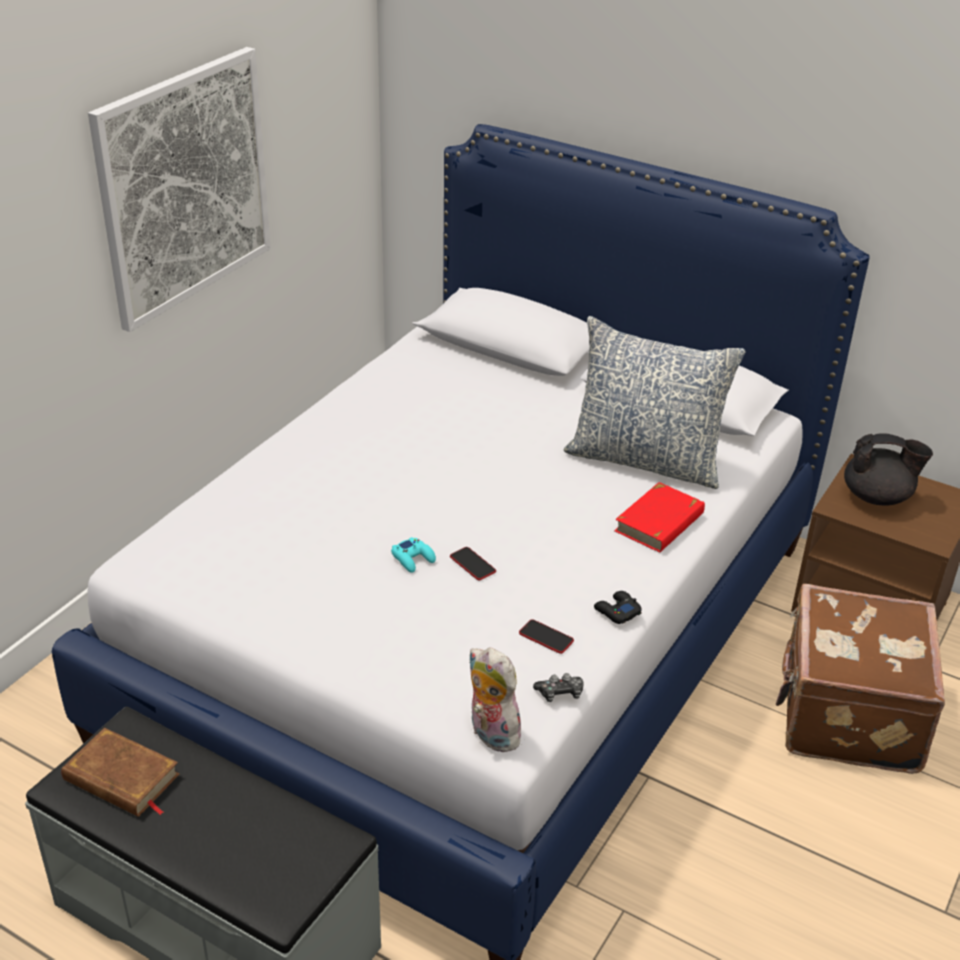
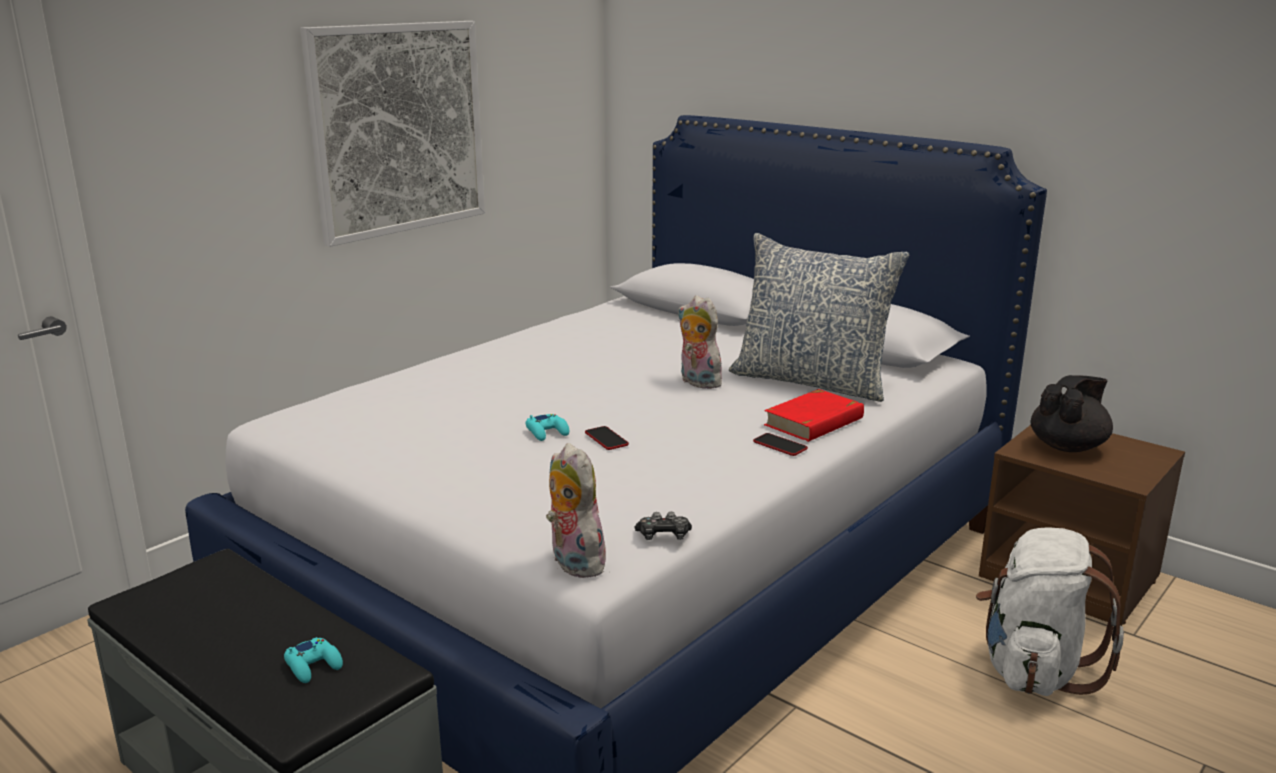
camera: 10 degrees right, 15 degrees down
(121, 778) = (189, 601): brown book -> none
(269, 841) = (314, 665): none -> turquoise game controller
(536, 469) = (697, 382): none -> plush toy
(546, 637) = (663, 493): phone -> phone (780, 445)
(617, 611) = (748, 480): black game controller -> none
(846, 714) = (1034, 669): brown suitcase -> white backpack
(877, 497) = (1068, 446): black teapot -> black teapot turned 60 degrees counterclockwise

